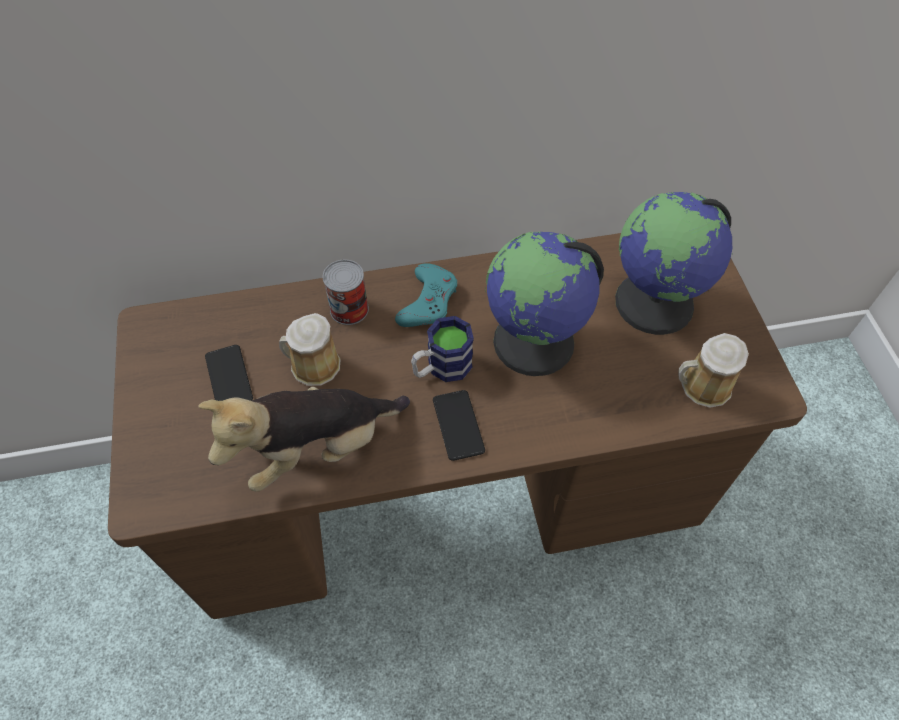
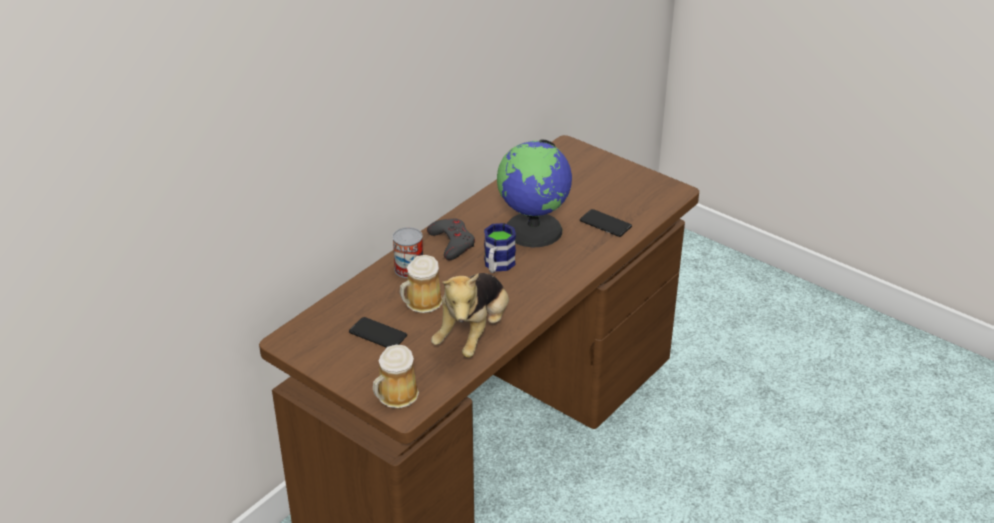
camera: 40 degrees left, 20 degrees down
(428, 301) = (452, 242): turquoise game controller -> grey game controller
(458, 425) = (537, 283): phone -> phone (605, 224)
(655, 303) = (577, 183): globe -> none
(702, 386) = (640, 205): mug -> mug (395, 396)

